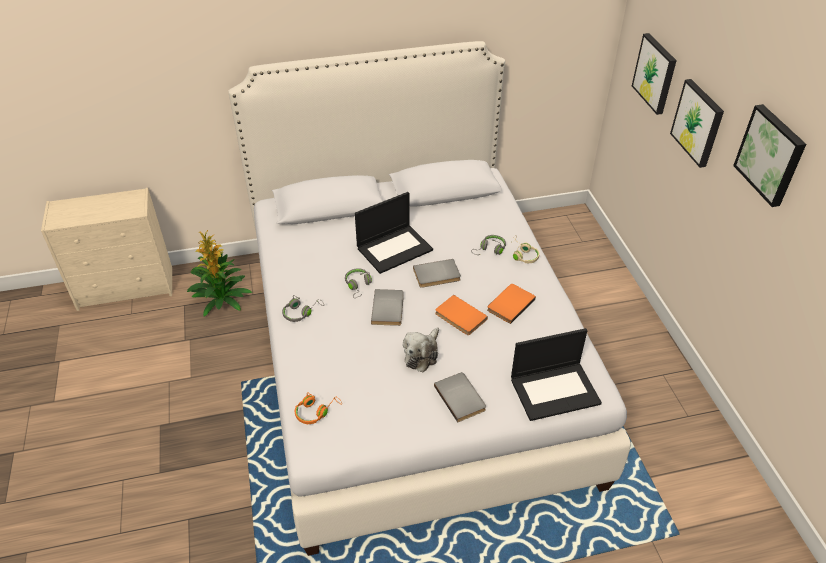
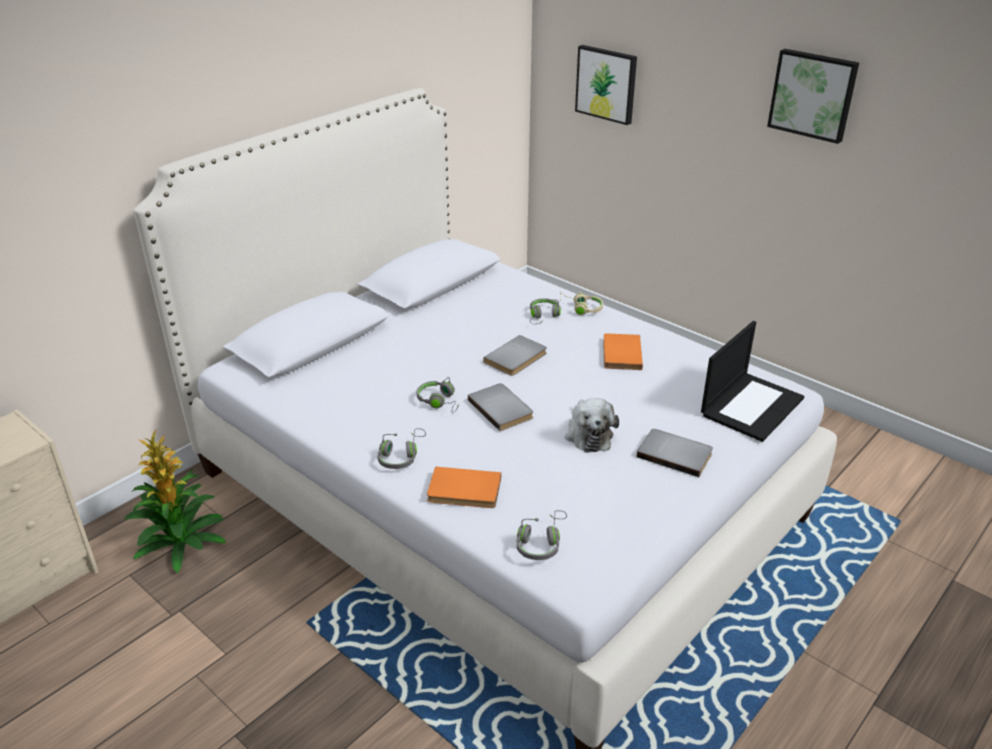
camera: 35 degrees left, 10 degrees down
(316, 411) = (541, 542): orange headphones -> grey headphones
(395, 248) = (440, 352): laptop -> none
(459, 317) = (586, 385): orange book -> orange book (464, 491)
(698, 122) = (692, 108): picture -> none

